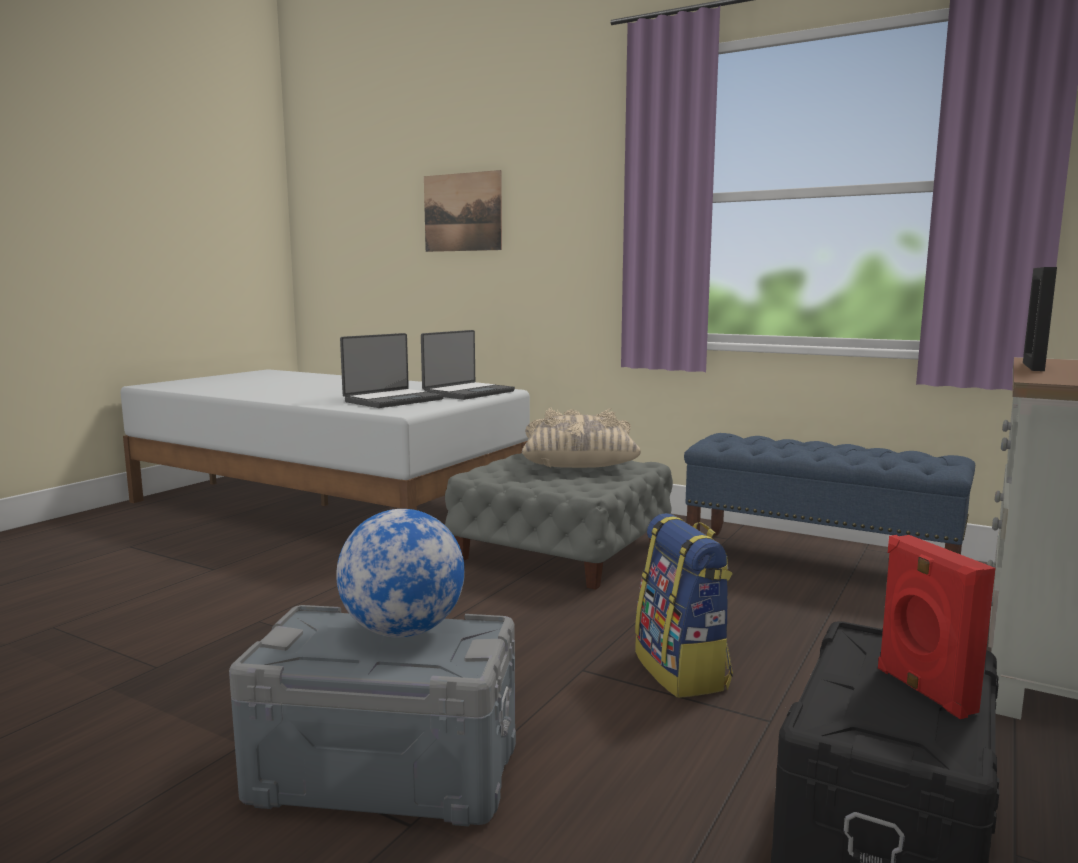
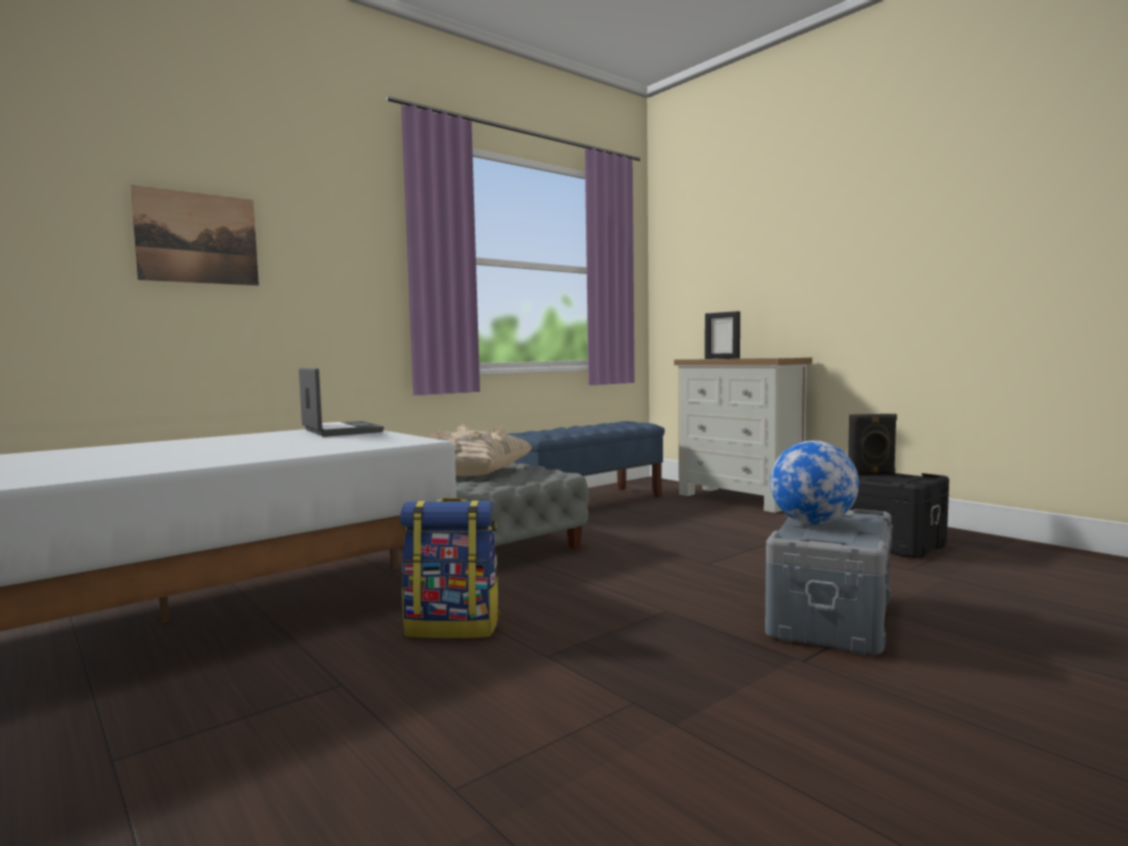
camera: 70 degrees left, 5 degrees down
(392, 400) = (339, 441): laptop -> none
(683, 671) = (718, 545): backpack -> backpack (453, 627)
(922, 691) = (871, 474): red speaker -> black speaker

